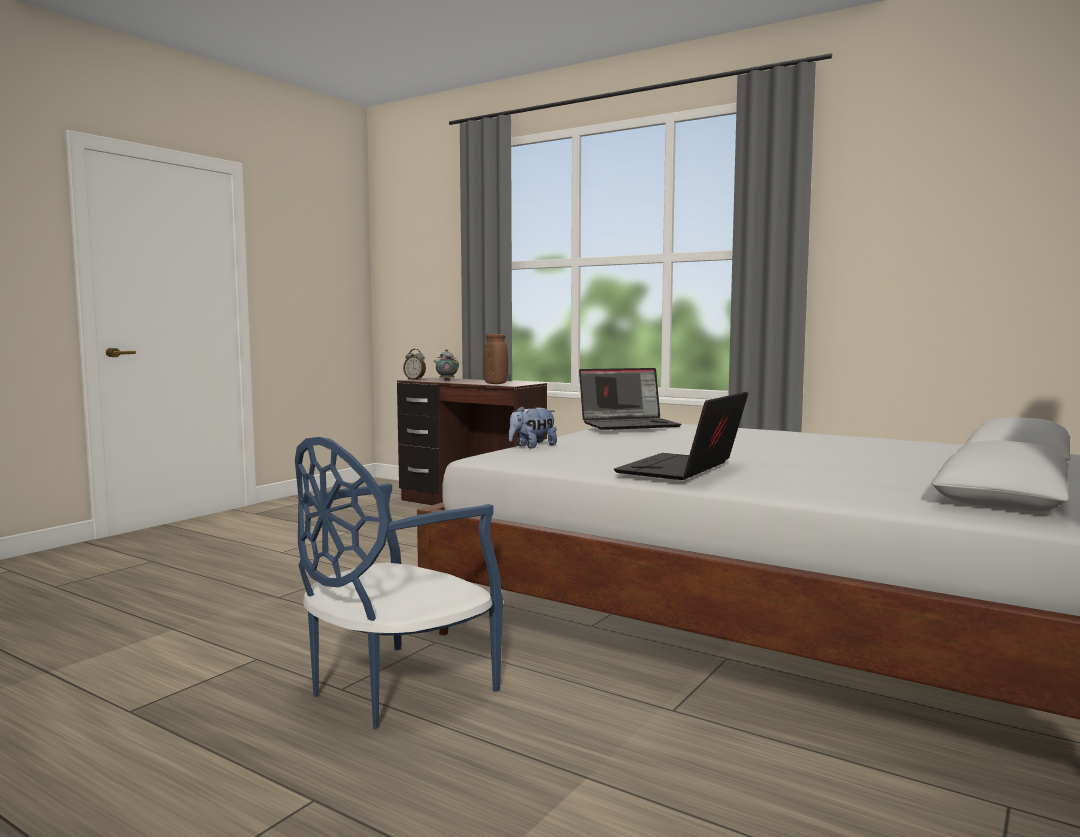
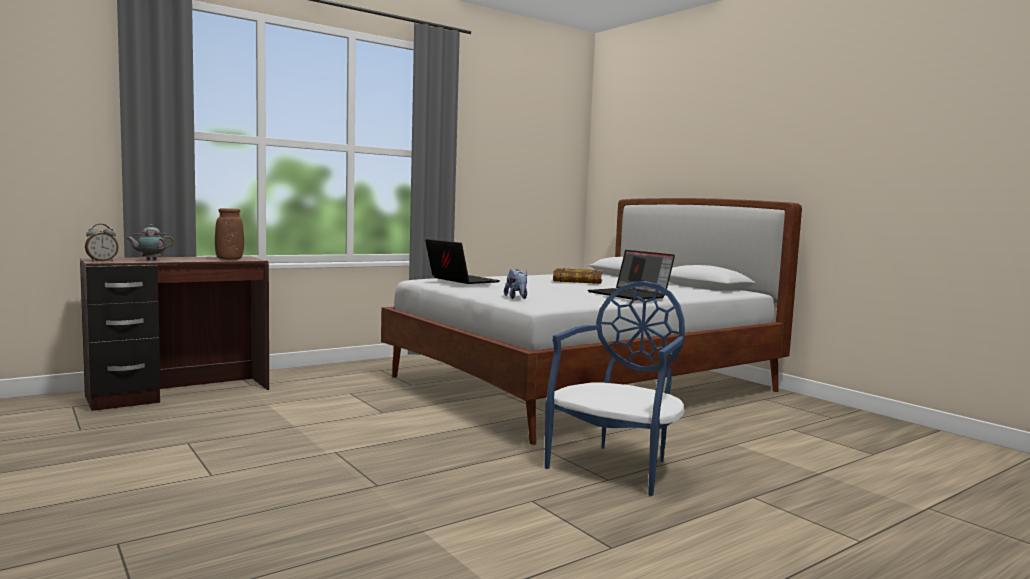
camera: 70 degrees left, 0 degrees up
(394, 689) = (616, 466): blue chair -> blue chair turned 120 degrees counterclockwise
(629, 424) = (460, 280): laptop -> laptop turned 45 degrees counterclockwise
(801, 447) = (578, 281): none -> book

